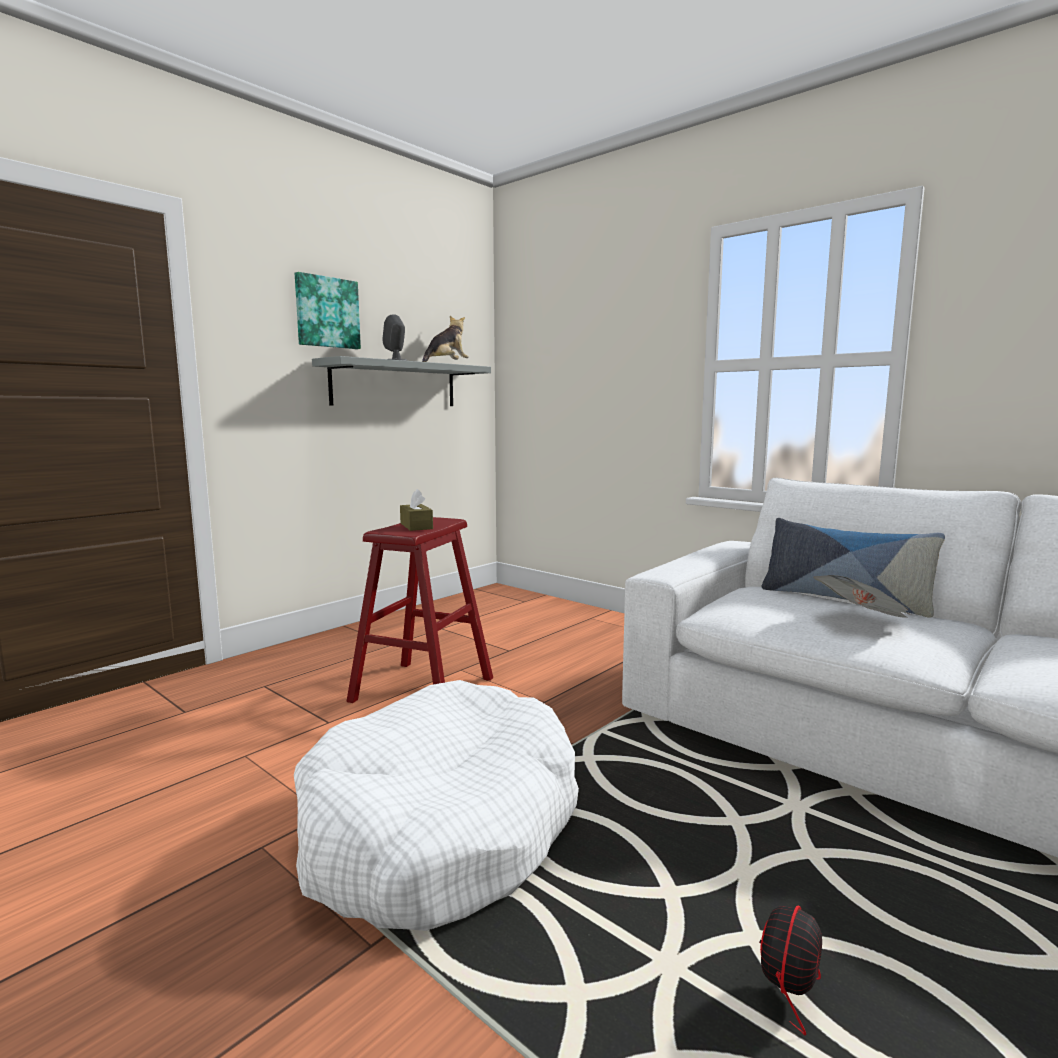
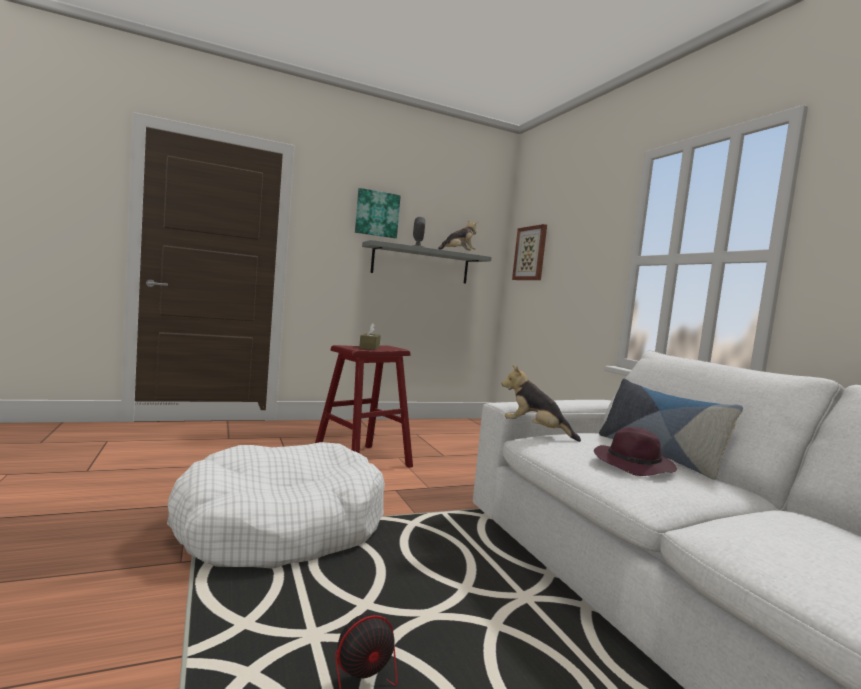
camera: 25 degrees right, 5 degrees down
(539, 358) = (530, 253): none -> picture
(713, 602) = (535, 431): none -> plush toy
(862, 621) = (635, 465): newspaper -> purple hat

